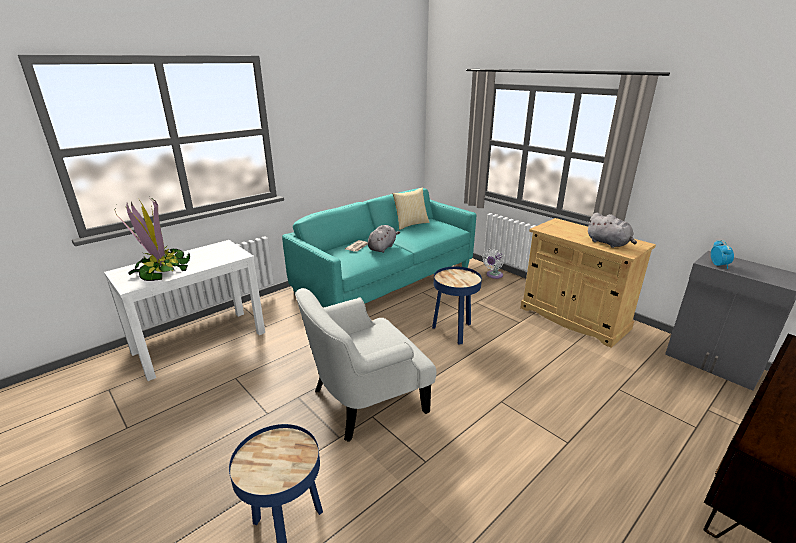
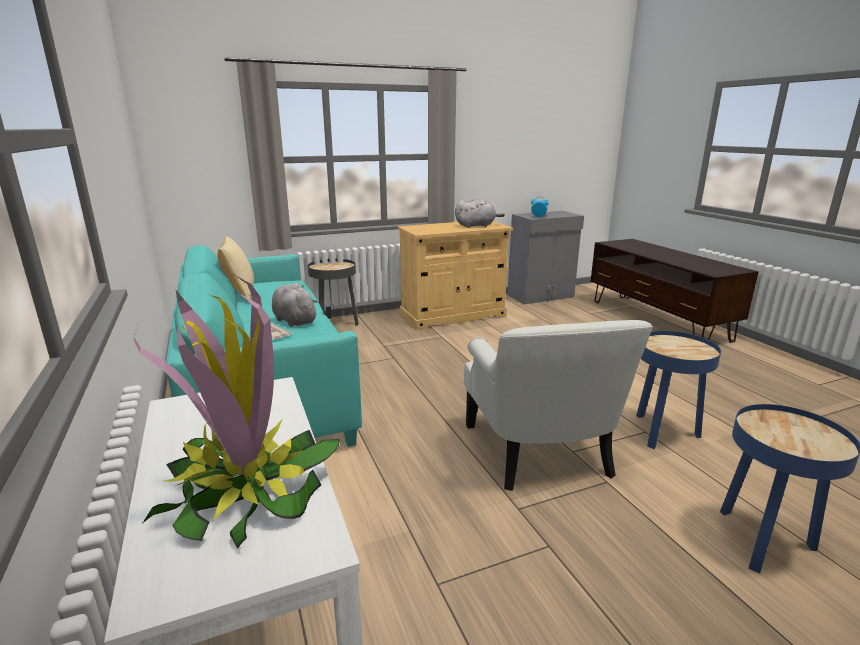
camera: 70 degrees left, 5 degrees down
(453, 331) = (433, 370): blue side table -> blue side table (662, 432)
(493, 275) = (336, 324): white fan -> black side table

